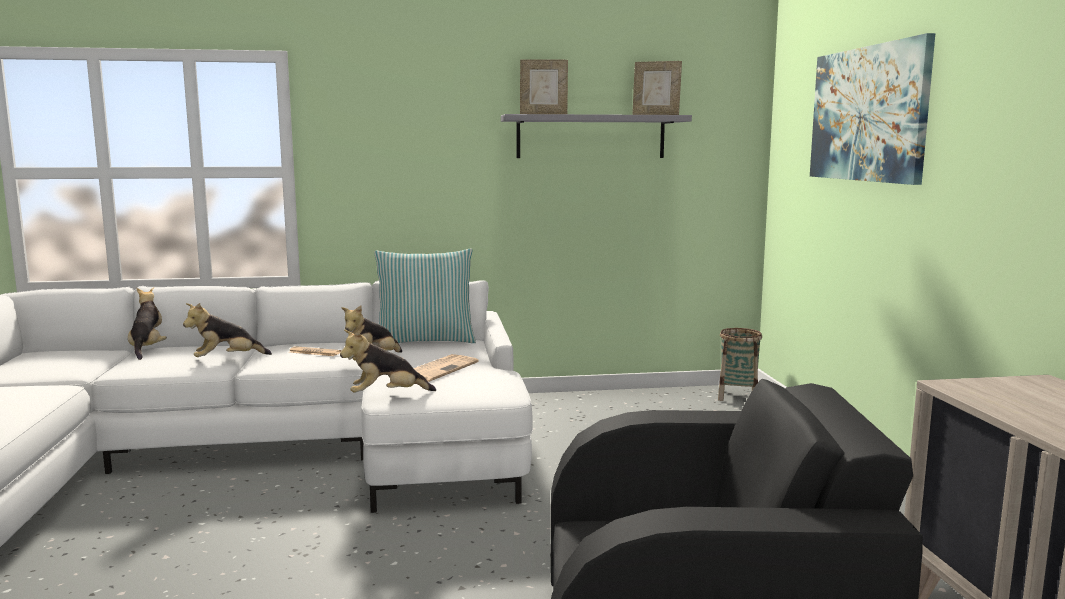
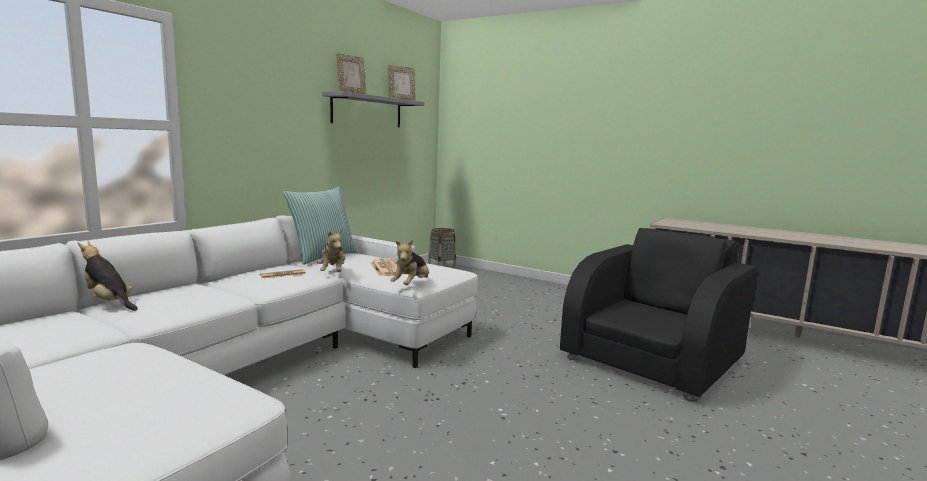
camera: 50 degrees left, 0 degrees up
(227, 359) = (222, 293): plush toy -> none
(867, 114) = (532, 108): picture -> none

